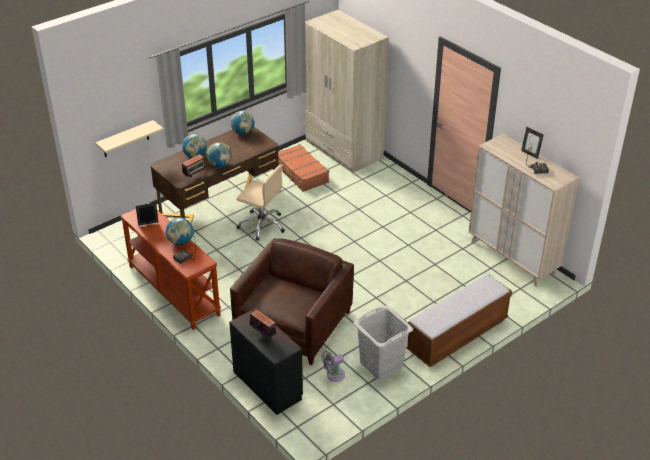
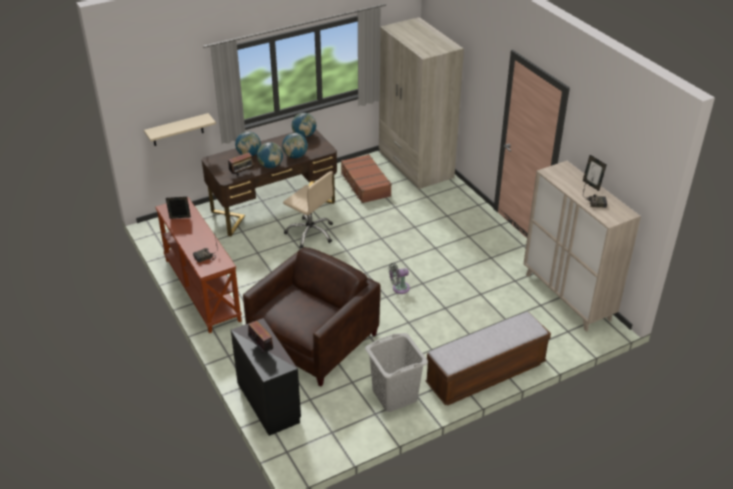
camera: 10 degrees right, 0 degrees up
(180, 242) = (206, 240): globe -> globe (295, 156)
(333, 375) = (341, 401): grey fan -> grey fan (399, 288)

